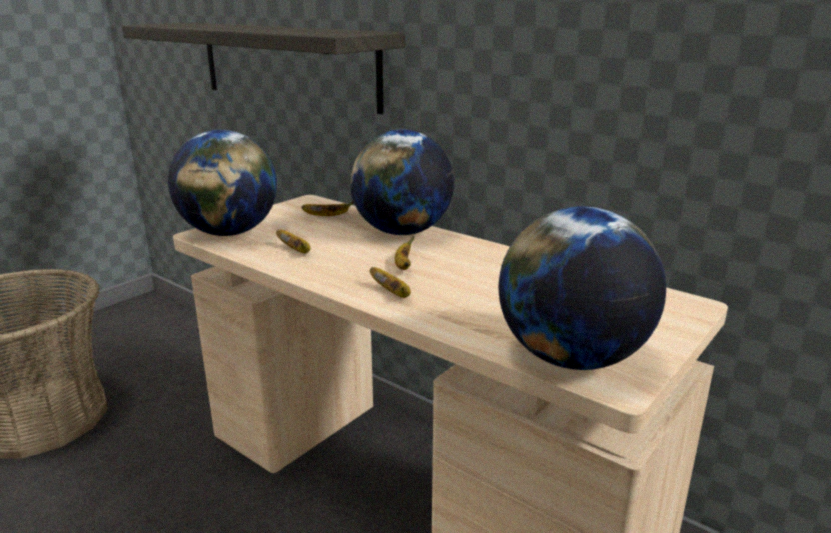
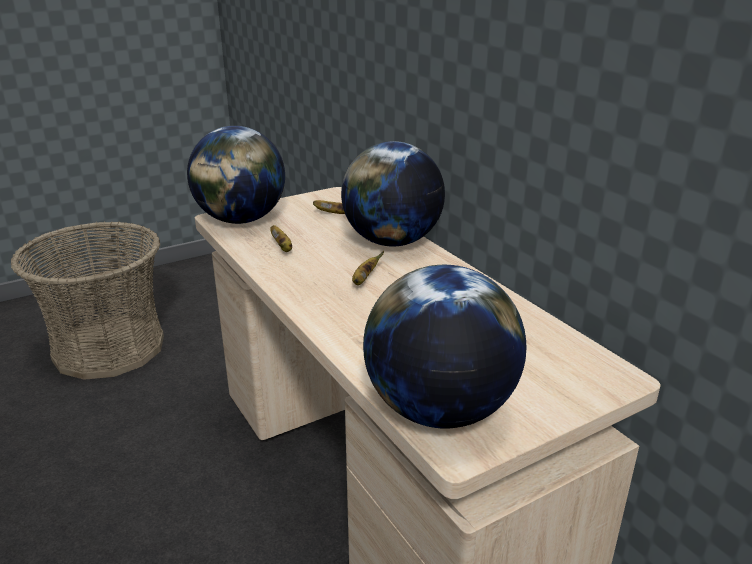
camera: 20 degrees right, 5 degrees up
(286, 64) = (331, 57): shelf -> none
(392, 293) = (331, 308): banana -> none

